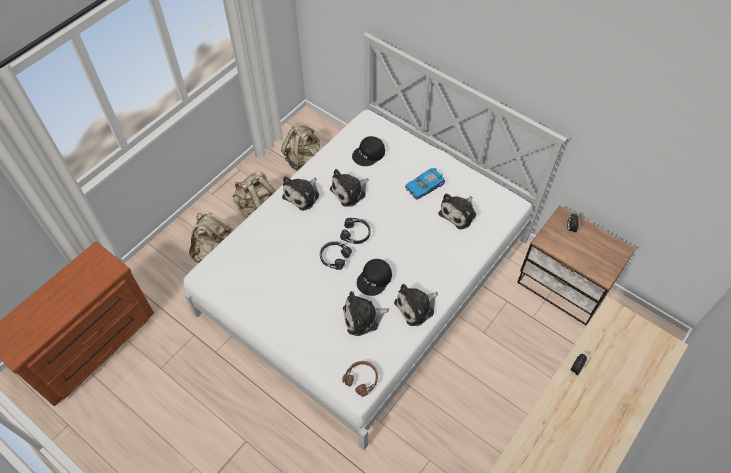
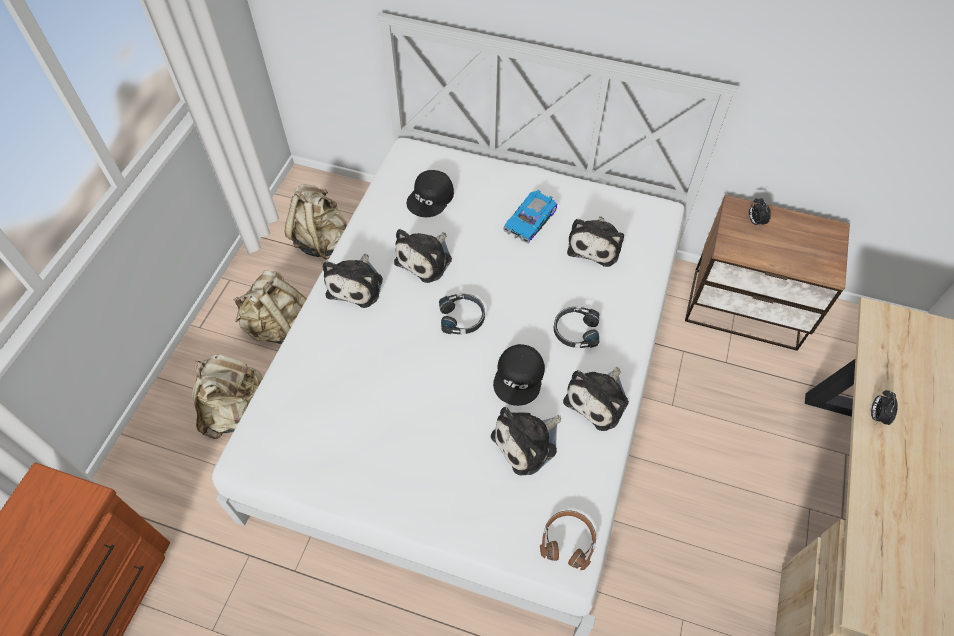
camera: 20 degrees left, 0 degrees up
(334, 257) = (444, 363): black headphones -> black headphones (575, 331)

